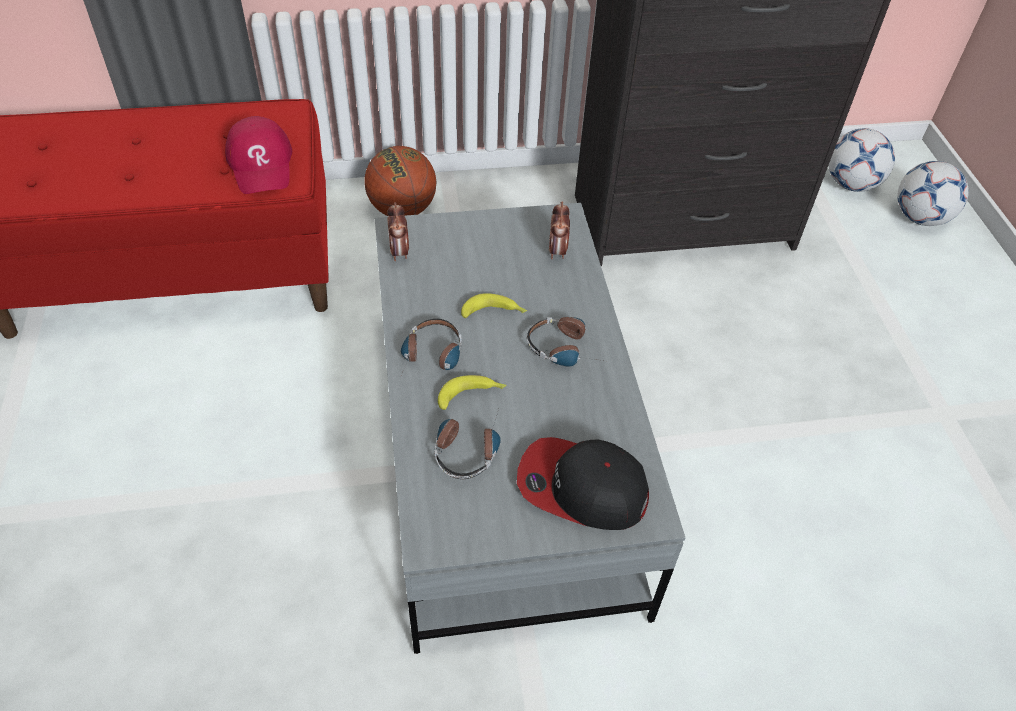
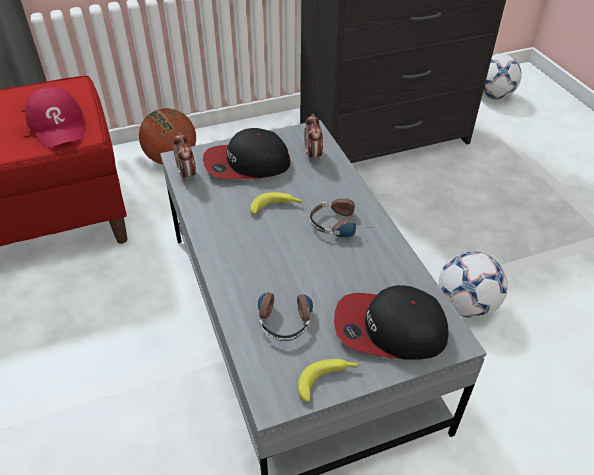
camera: 10 degrees left, 5 degrees down
(431, 359) = (234, 250): headphones -> none
(471, 395) = (276, 273): banana -> banana (328, 380)
(473, 249) = (246, 164): none -> cap
(920, 218) = (546, 110): football -> football (465, 305)

